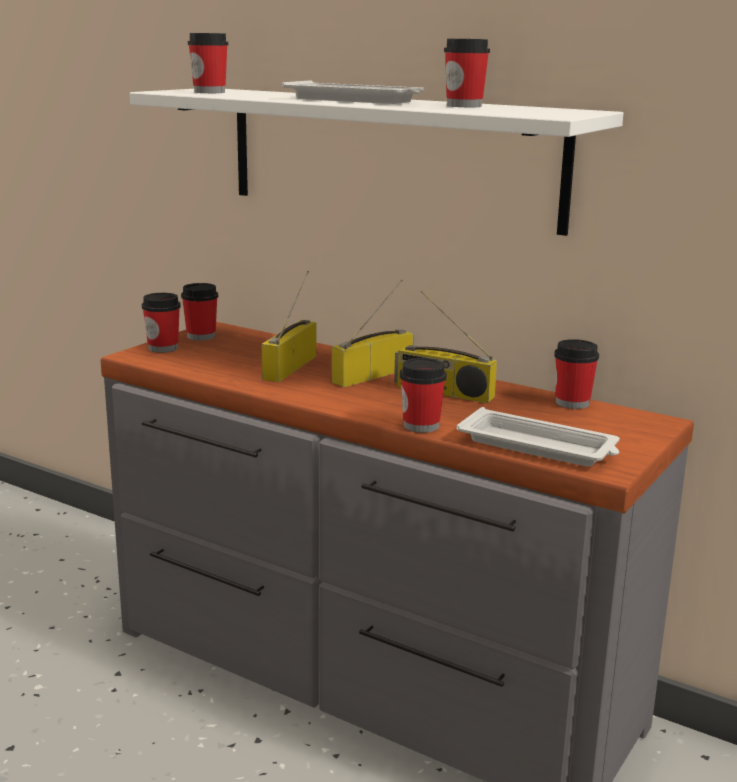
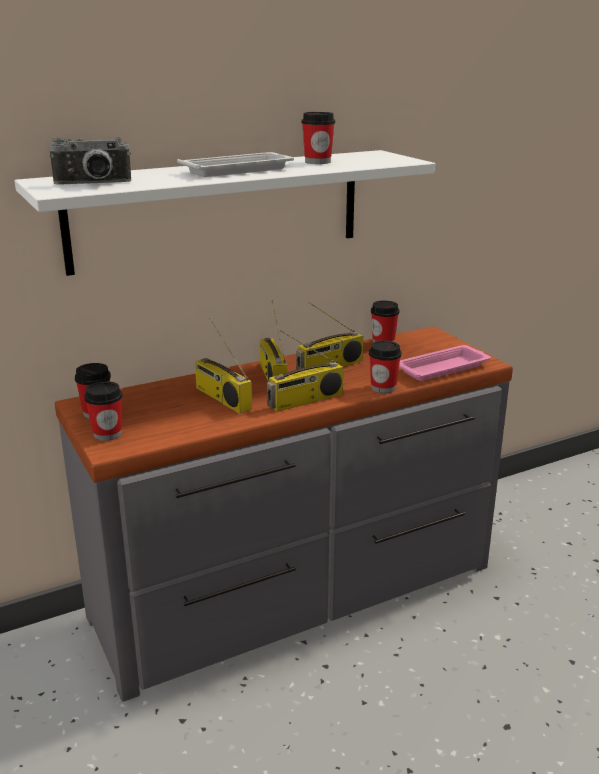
camera: 60 degrees left, 5 degrees up
(209, 92) = (93, 184): cup -> camera
(329, 398) = (305, 401): none -> radio
(539, 447) = (443, 368): white tray -> pink tray

